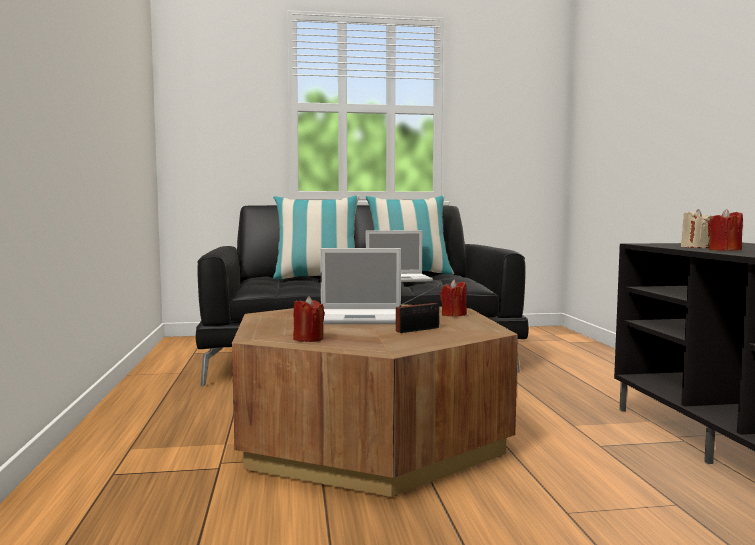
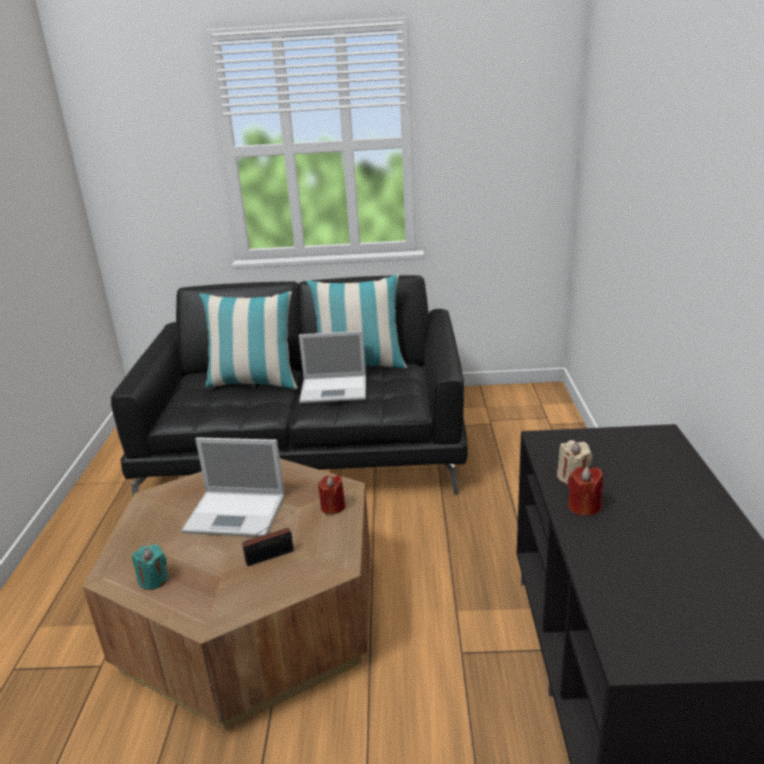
camera: 10 degrees right, 20 degrees up
(308, 339) = (153, 580): red candle -> turquoise candle

